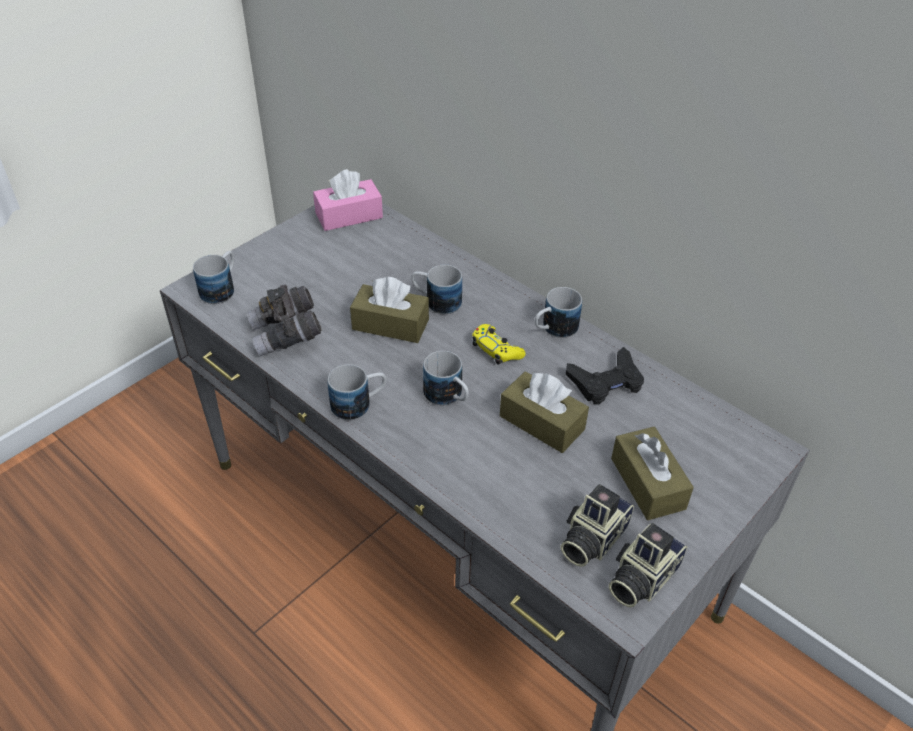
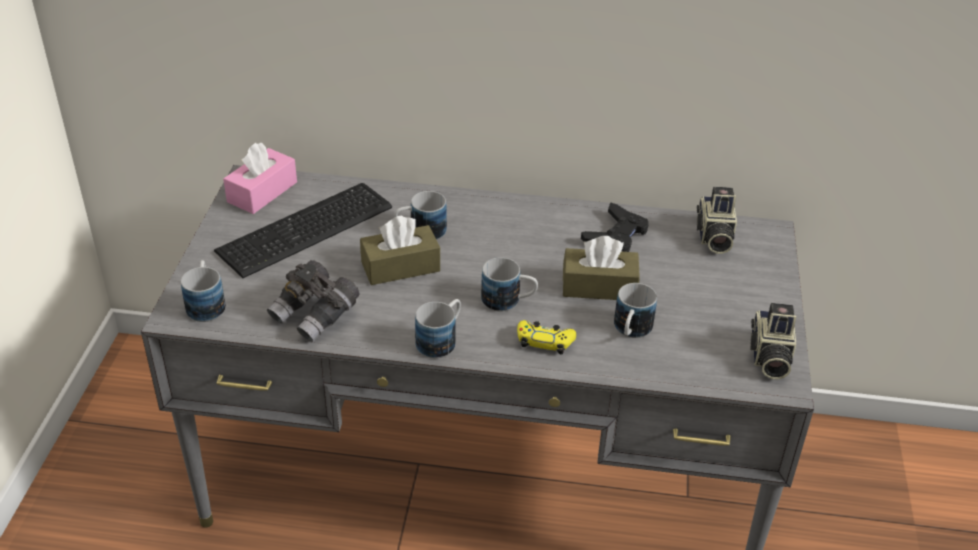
camera: 35 degrees left, 5 degrees down
(352, 261) = (309, 229): none -> keyboard
(496, 349) = (509, 248): yellow game controller -> yellow game controller (545, 341)
(554, 329) = (538, 214): mug -> mug (630, 331)
(590, 538) = (712, 349): camera -> camera (713, 237)
(647, 483) = (713, 293): brown tissue box -> none

